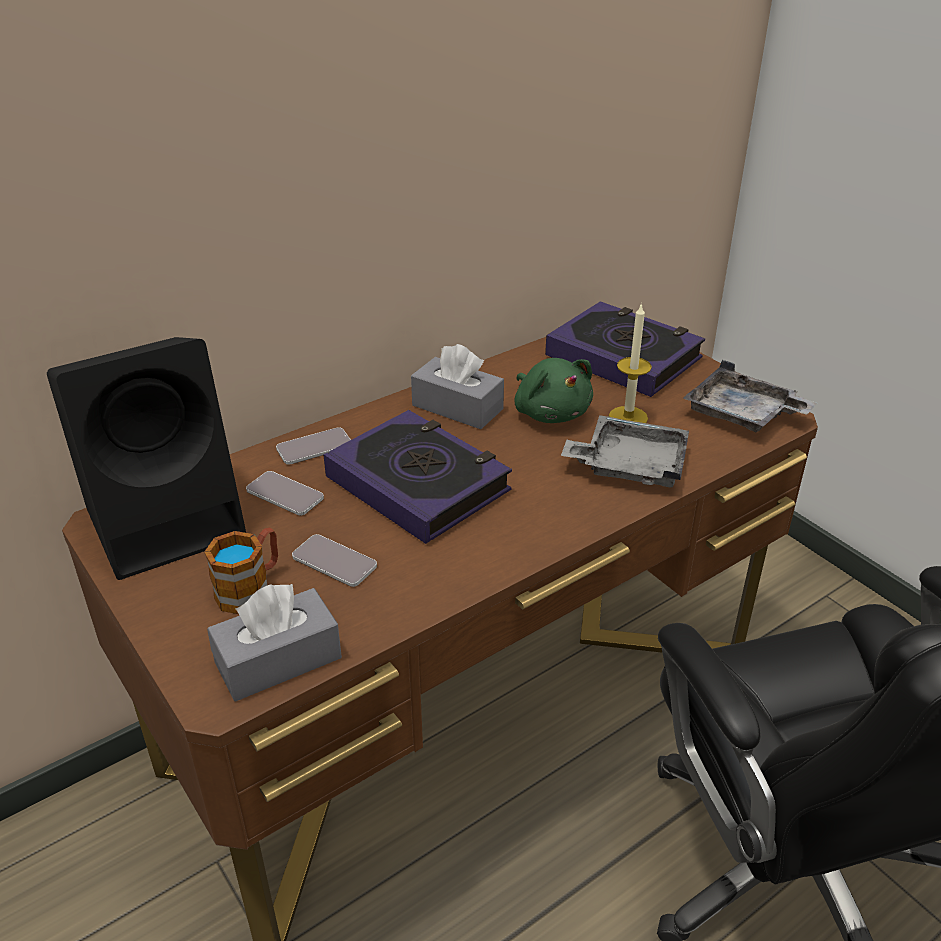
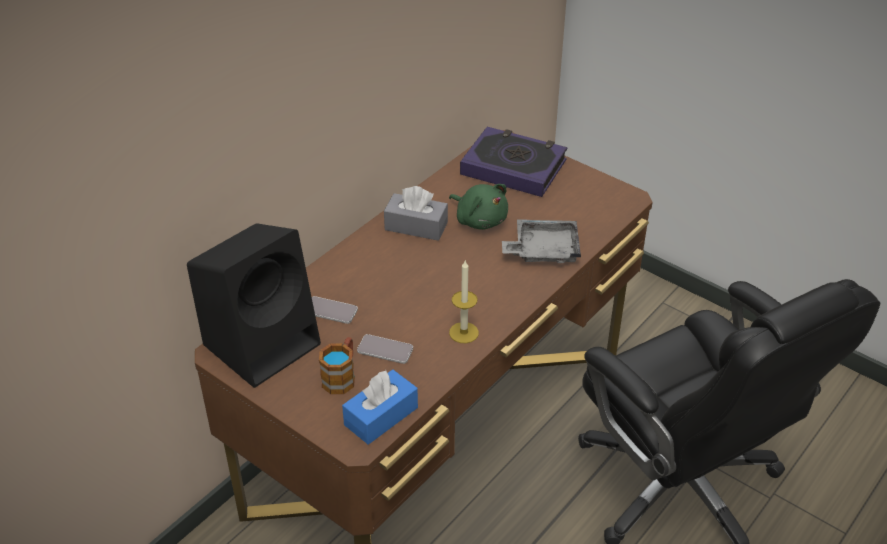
camera: 15 degrees left, 5 degrees up
(278, 660) = (381, 416): grey tissue box -> blue tissue box
(314, 447) = (333, 273): phone -> none
(418, 484) = (414, 287): book -> none
(628, 417) = (531, 215): candle -> candle (464, 332)
(742, 414) = (603, 200): grey tray -> none

